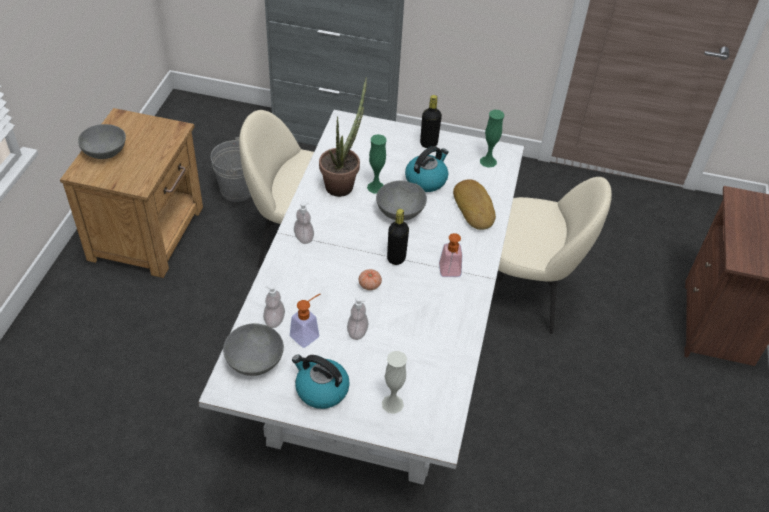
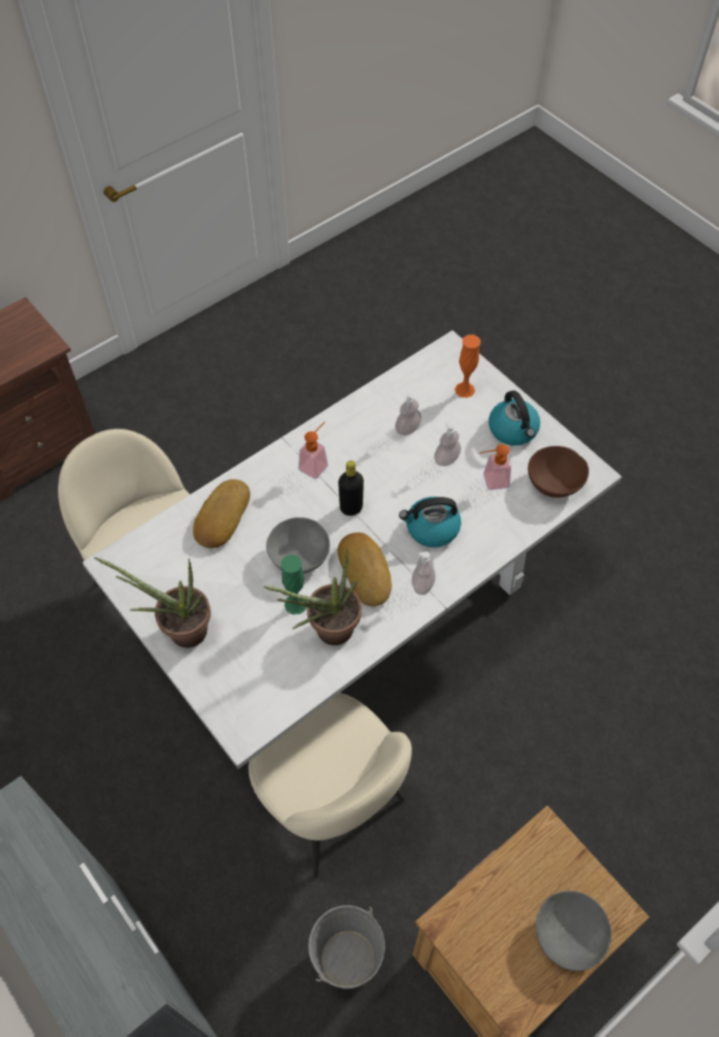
camera: 140 degrees left, 10 degrees up
(255, 361) = (554, 483): grey bowl -> brown bowl
(274, 320) = (512, 511): soap dispenser -> soap dispenser (407, 429)
(348, 226) = (366, 571): none -> bread
(369, 285) = (399, 495): tomato -> none
(392, 404) = (464, 389): white vase -> orange vase
(426, 180) = (233, 581): kettle -> kettle (431, 529)
(428, 144) = (180, 630): black bottle -> potted plant
(488, 161) = (144, 564): green vase -> none

